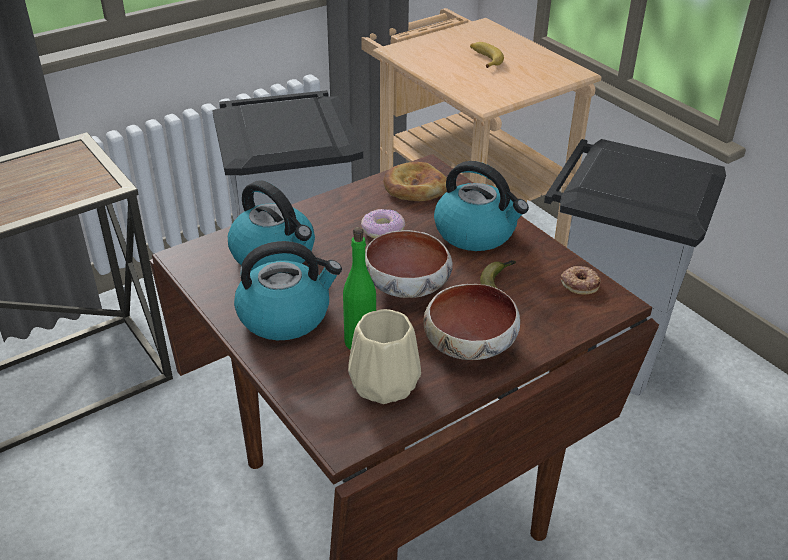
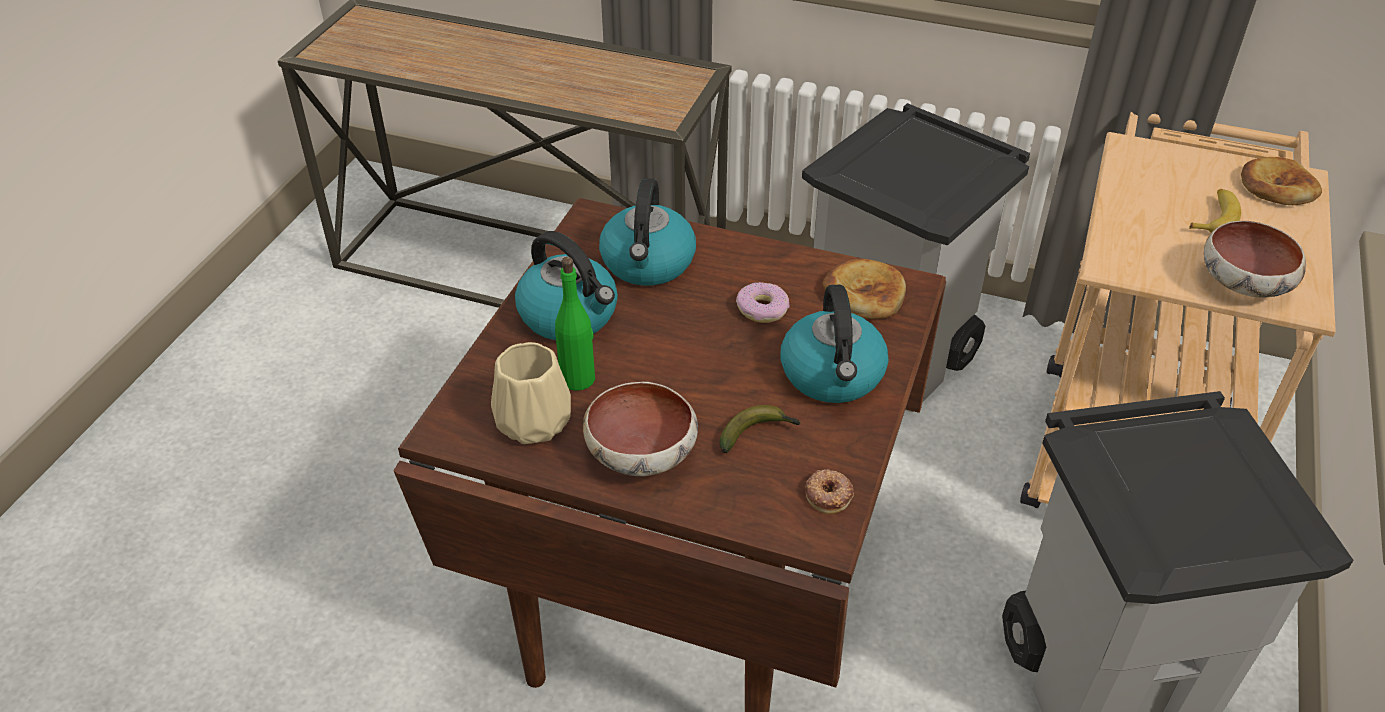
camera: 55 degrees right, 5 degrees up
(408, 286) = (689, 370): bowl -> bowl (1245, 285)
(482, 33) = (1277, 186): none -> bread

